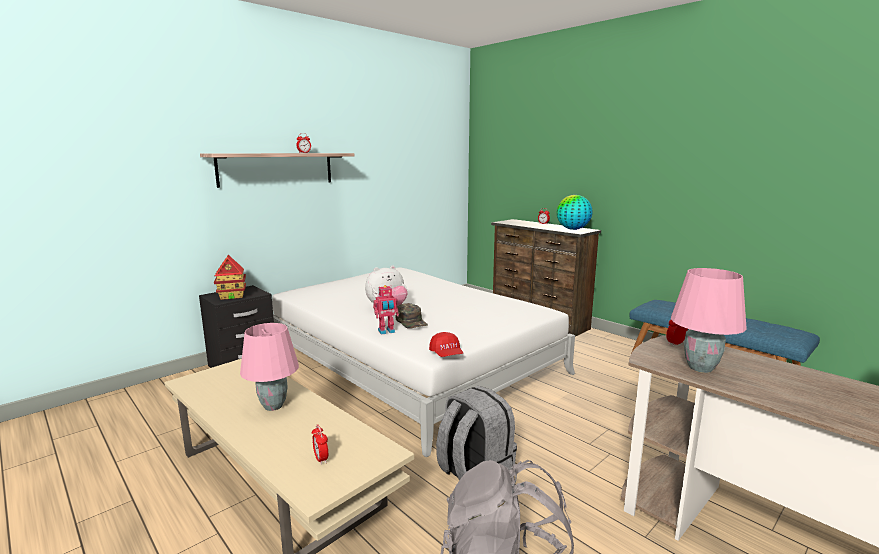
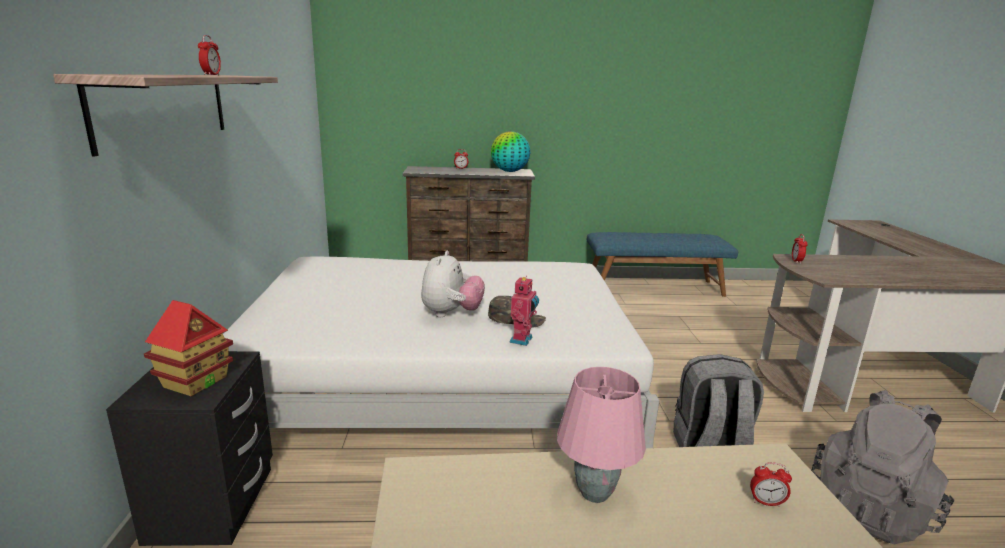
camera: 50 degrees left, 5 degrees up
(446, 354) = (632, 338): red cap -> none
(701, 368) = (850, 273): pink table lamp -> none

